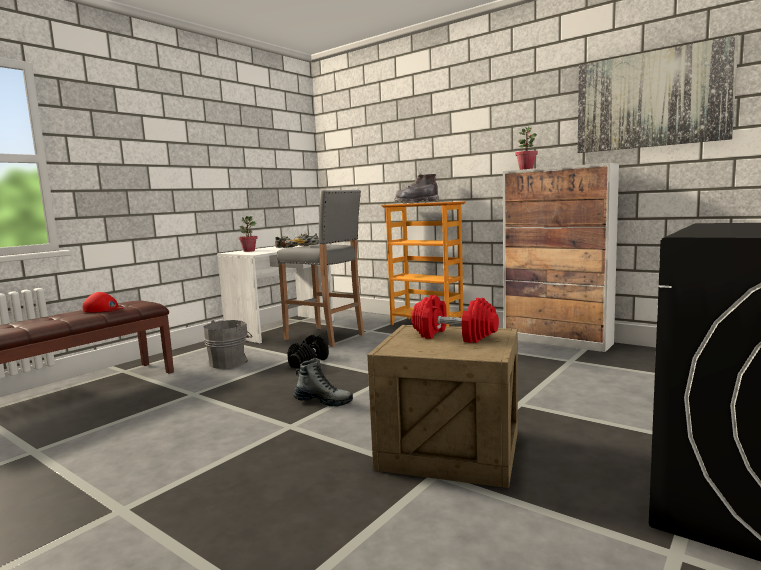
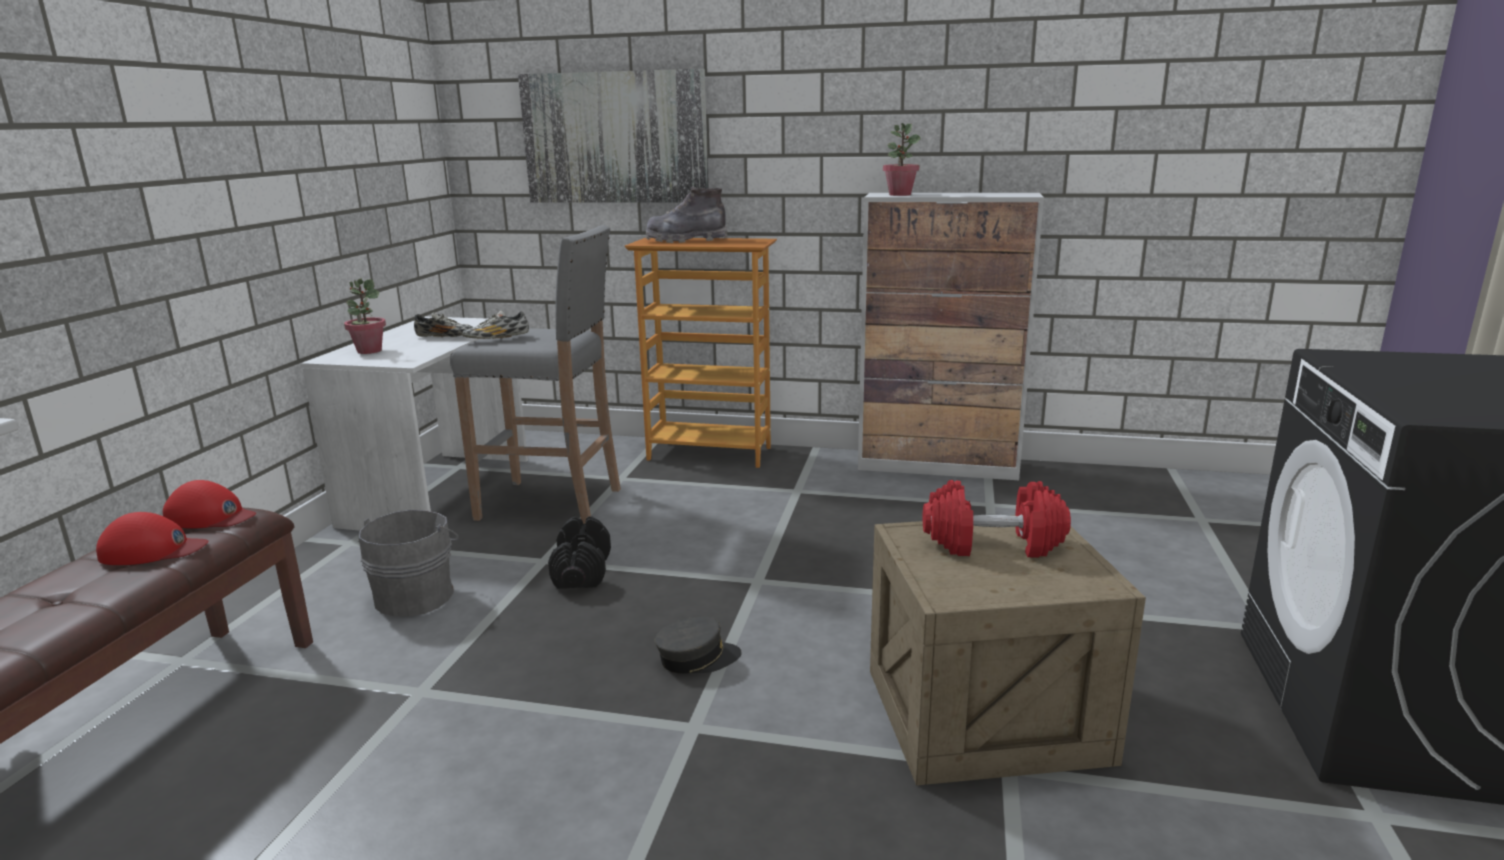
camera: 25 degrees left, 10 degrees up
(137, 303) = (211, 517): none -> red cap
(323, 401) = (697, 658): boot -> grey cap
(651, 100) = (1090, 96): picture -> picture (615, 138)

